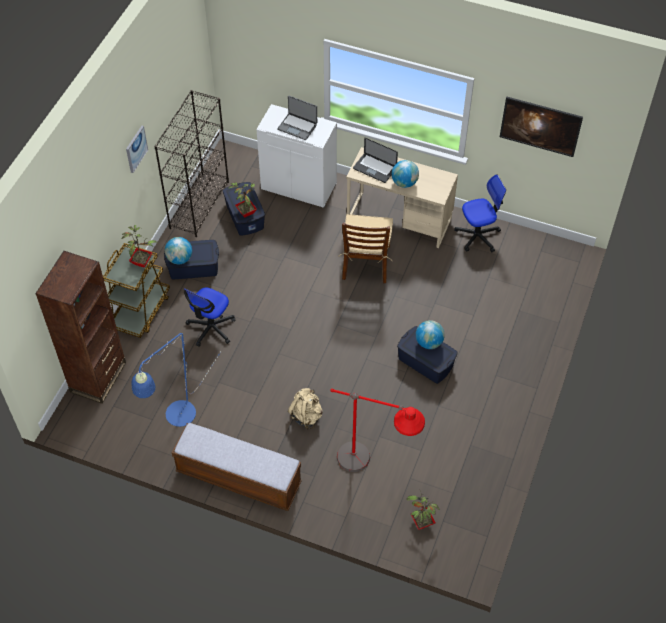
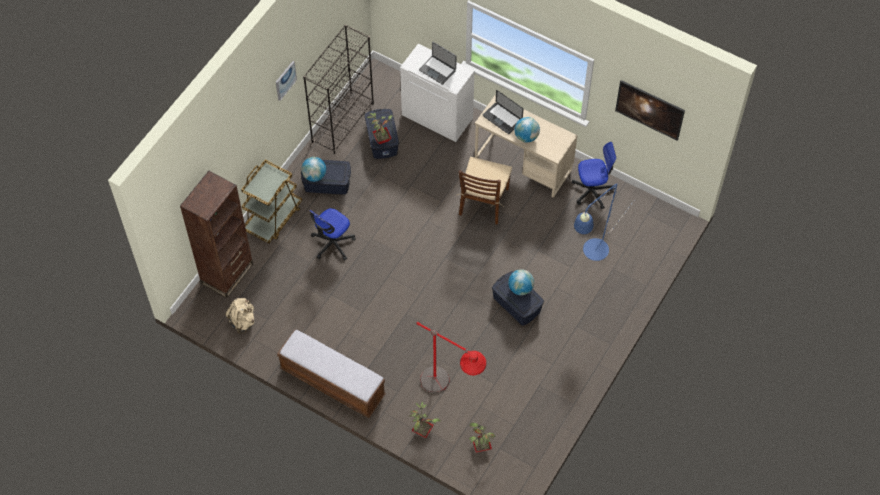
camera: 10 degrees right, 5 degrees up
(142, 261) = (278, 179): potted plant -> potted plant (423, 430)
(176, 420) = (288, 323): blue floor lamp -> blue floor lamp (592, 254)
(306, 416) = (401, 337): beige backpack -> beige backpack (243, 321)

